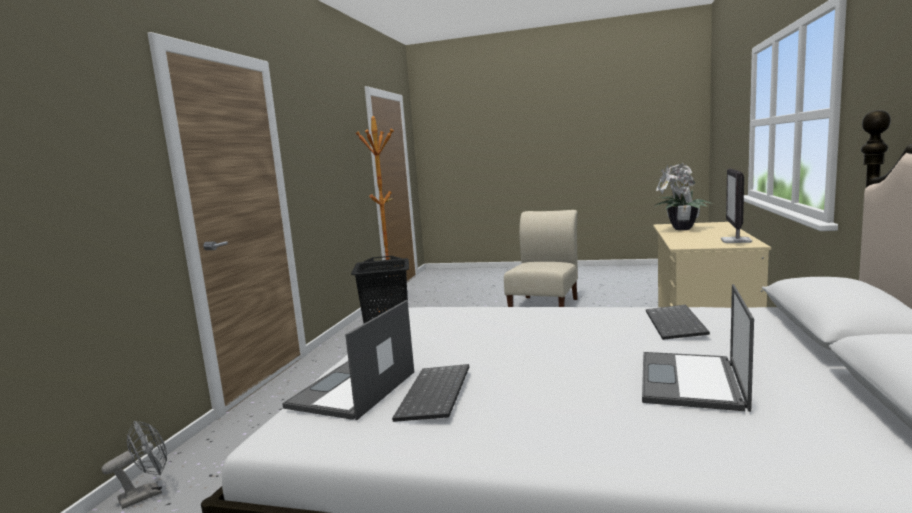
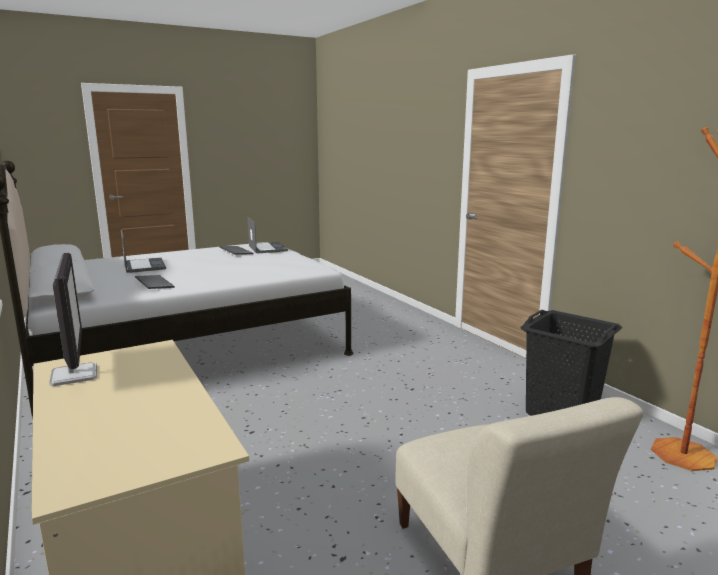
camera: 135 degrees right, 5 degrees up
(147, 494) = (398, 308): grey fan -> none
(680, 229) = (169, 420): potted plant -> none

